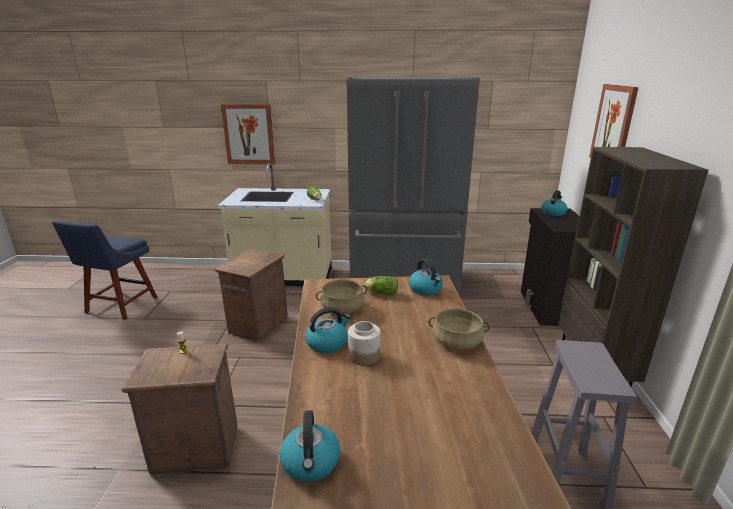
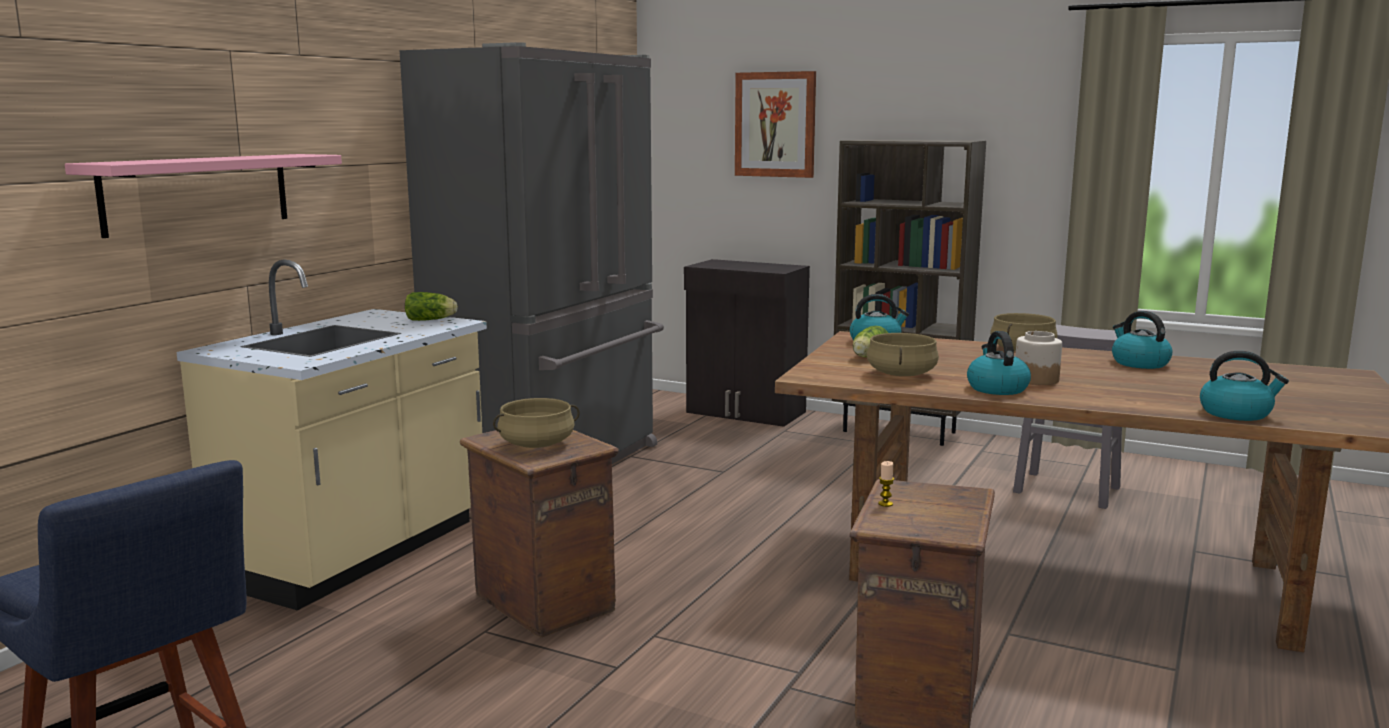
camera: 65 degrees left, 10 degrees down
(245, 261) = (536, 444): none -> beige cooking pot
(249, 134) = (198, 193): picture -> pink shelf
(553, 213) = (718, 264): kettle -> kettle (1139, 363)

